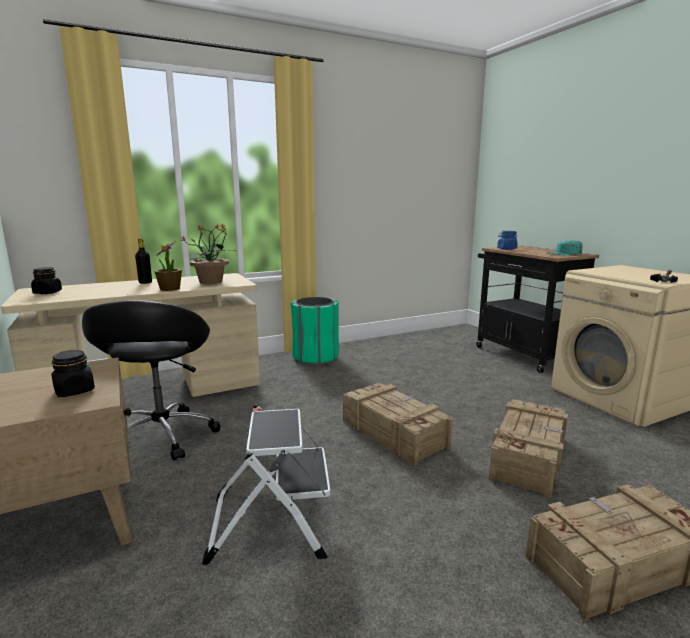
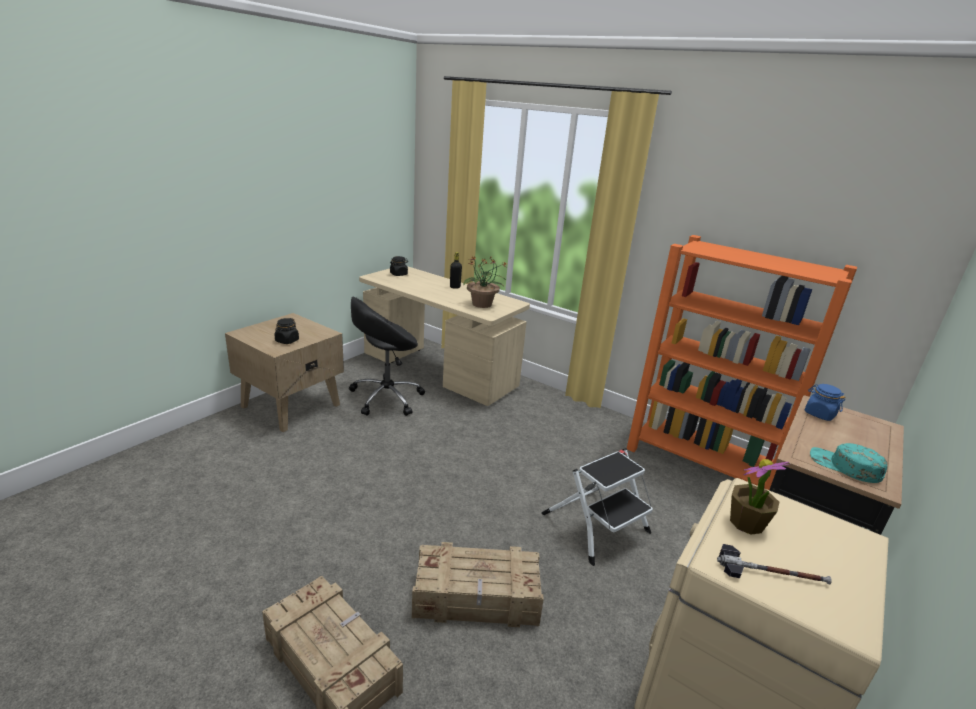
camera: 60 degrees right, 10 degrees up
(170, 289) = (443, 299): potted plant -> potted plant (746, 523)
(270, 520) = (318, 471): step ladder -> step ladder (595, 525)
(316, 358) = (578, 416): green trash can -> none
(393, 433) = (463, 499): crate -> none
(407, 341) = (701, 462): none -> orange bookcase

